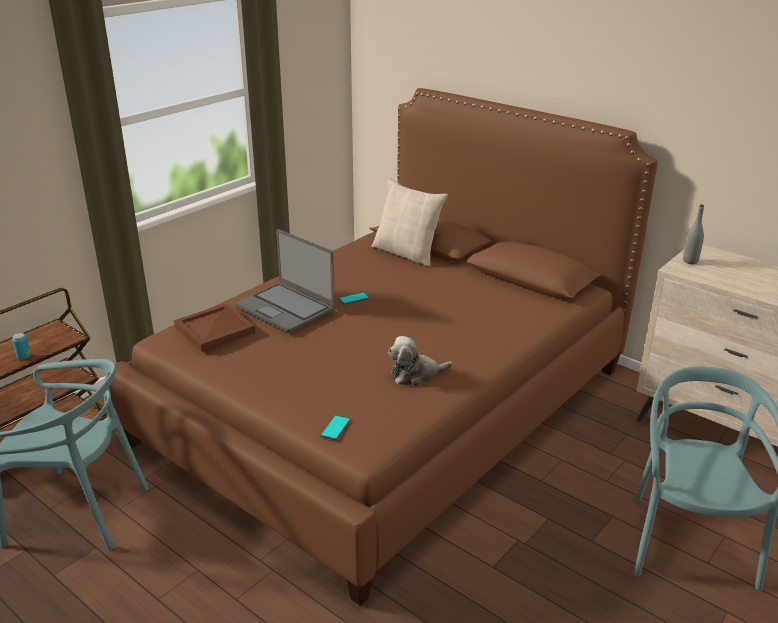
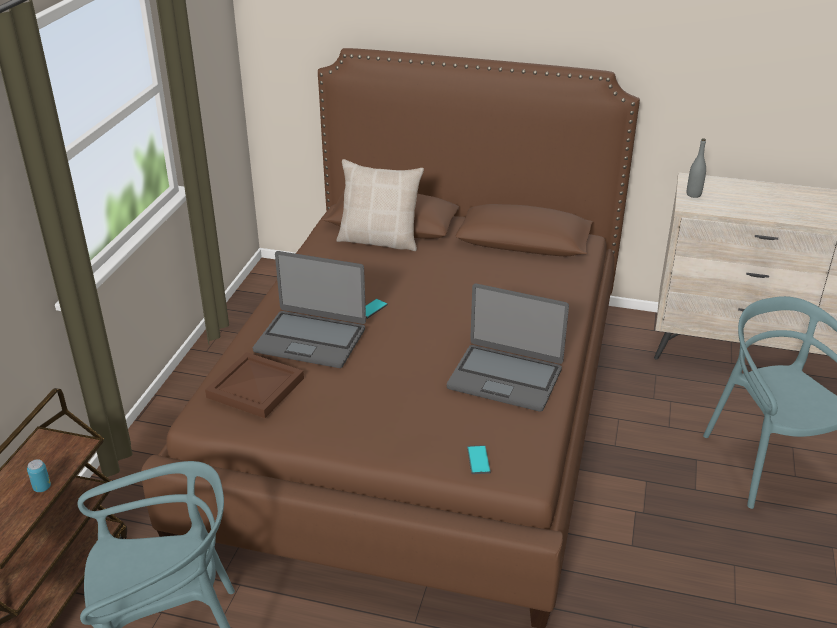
camera: 25 degrees left, 5 degrees up
(416, 374) = (505, 378): plush toy -> laptop

